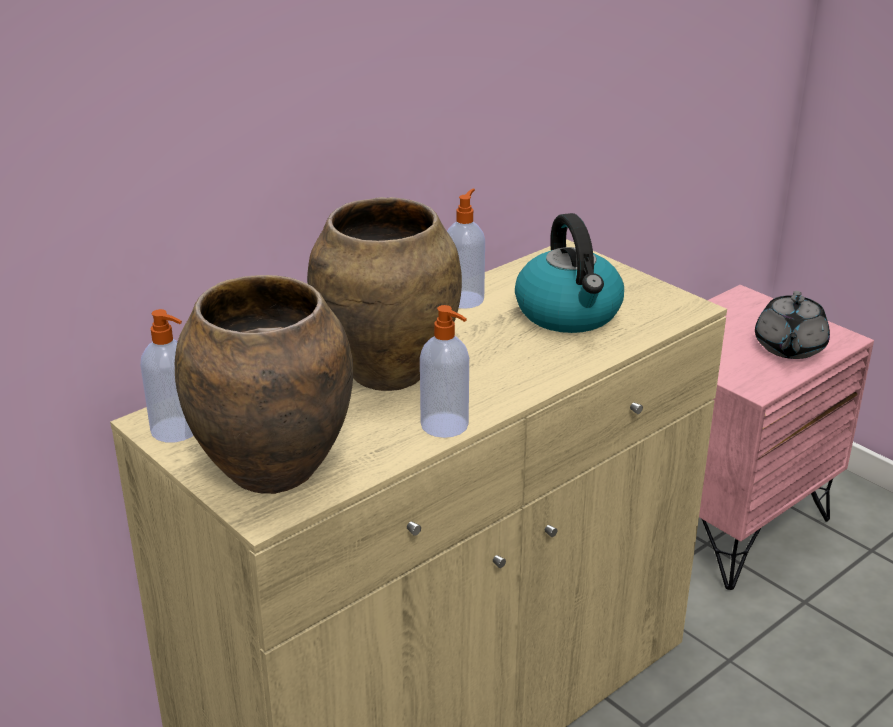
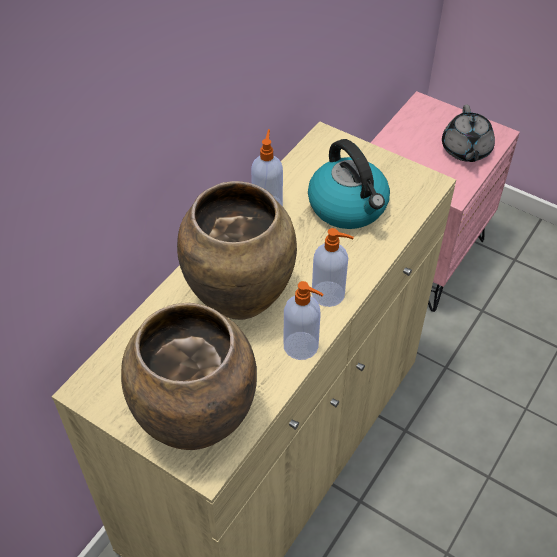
camera: 15 degrees left, 20 degrees up
(176, 430) = (107, 395): soap dispenser -> soap dispenser (329, 294)

